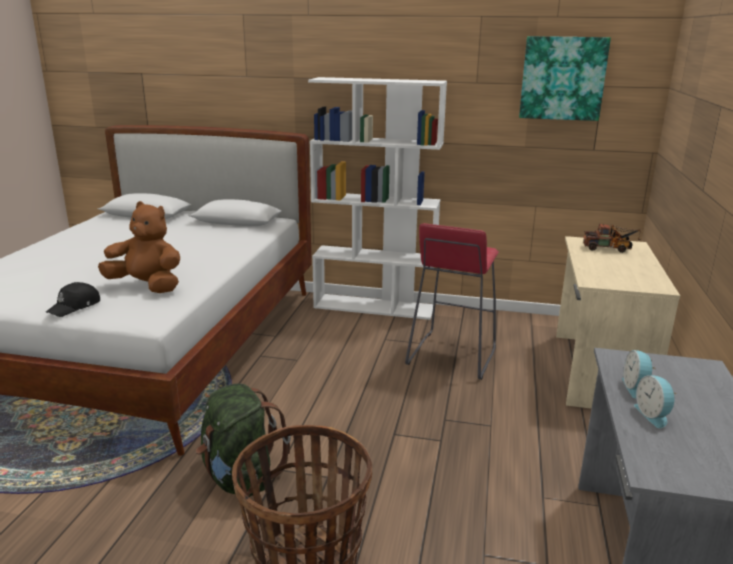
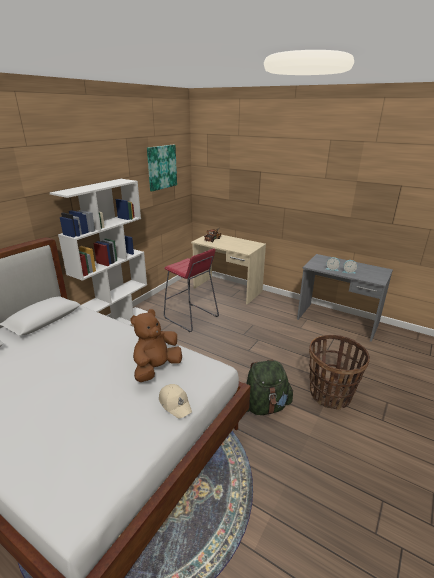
camera: 70 degrees left, 5 degrees up
(75, 306) = (175, 403): black cap -> beige cap

